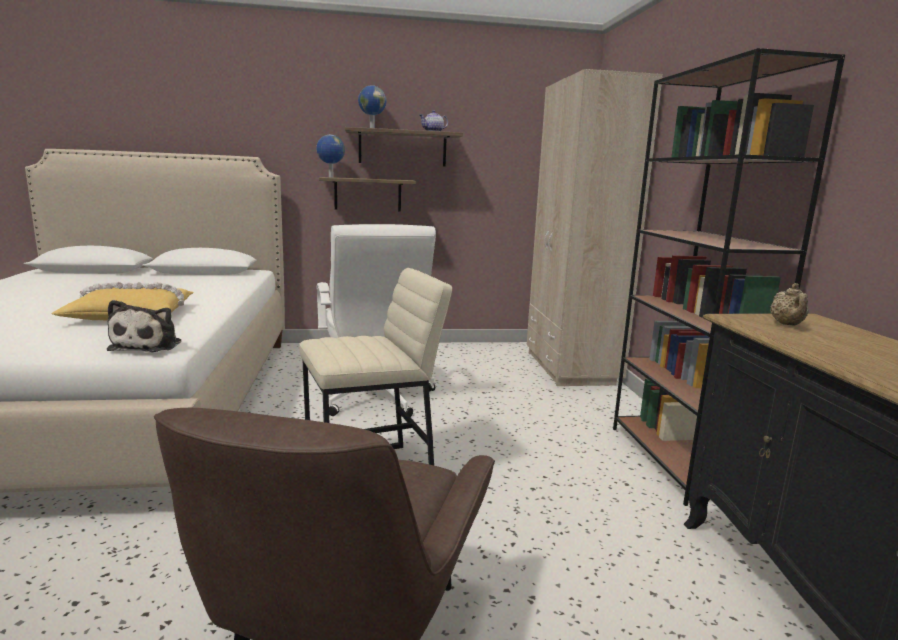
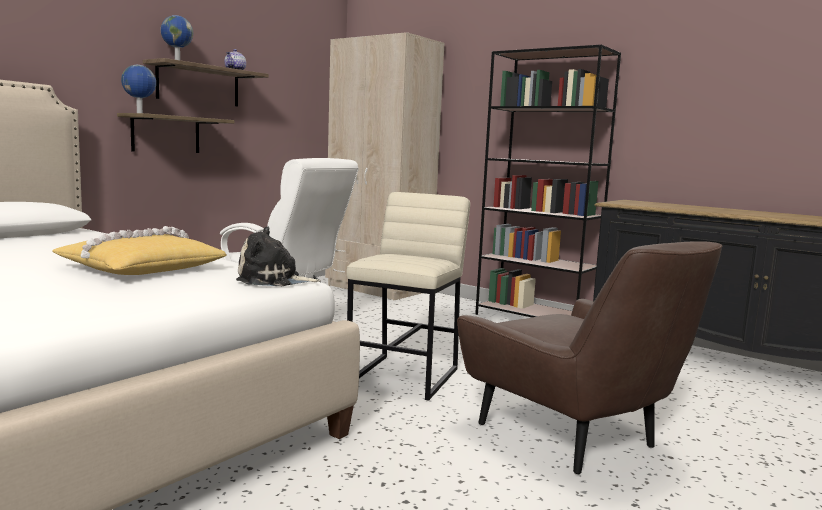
camera: 45 degrees left, 5 degrees down
(149, 345) = (273, 280): plush toy -> plush toy turned 135 degrees clockwise
(787, 325) = (637, 203): beige teapot -> none

